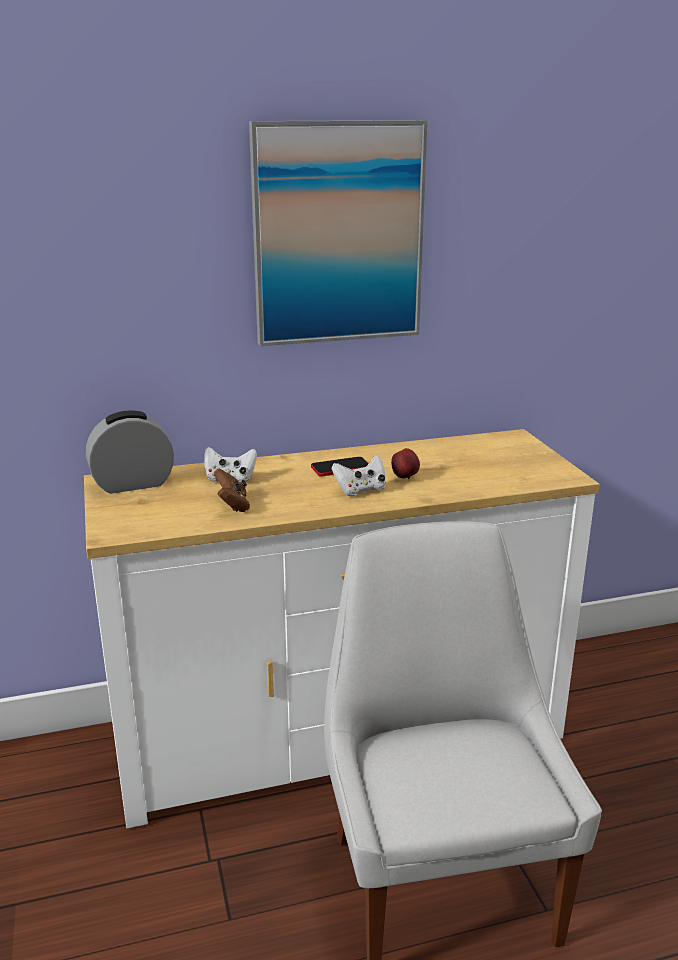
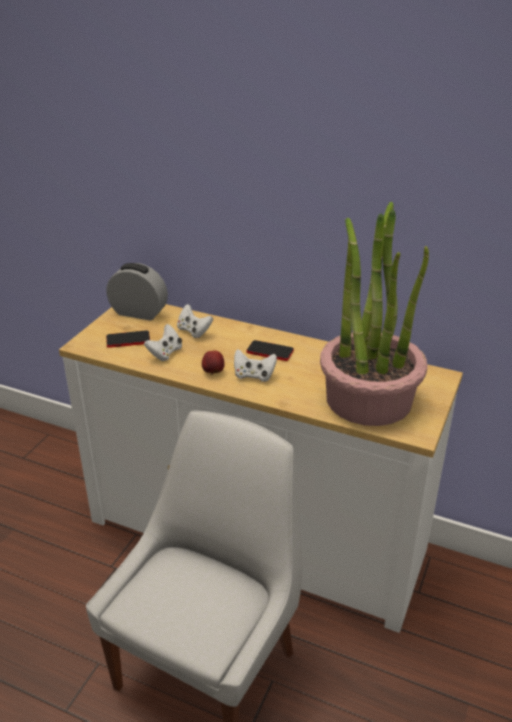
camera: 40 degrees right, 10 degrees up
(165, 510) = (128, 340): none -> phone
(233, 505) = (165, 353): brown game controller -> white game controller
(337, 234) = (307, 167): picture -> none
(405, 477) = (298, 378): apple -> apple (213, 372)
(489, 469) = (368, 398): none -> potted plant

